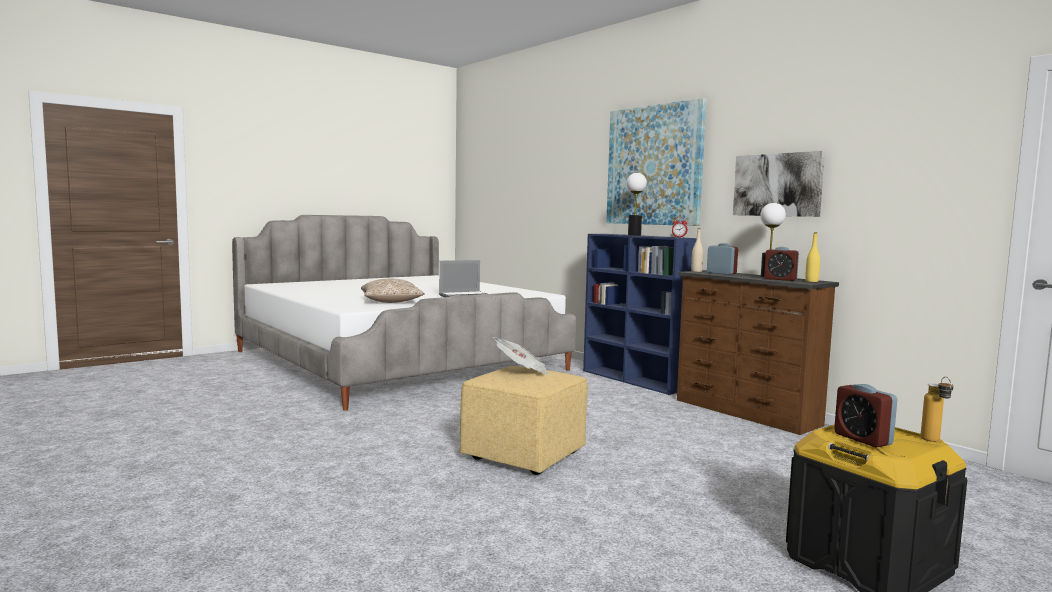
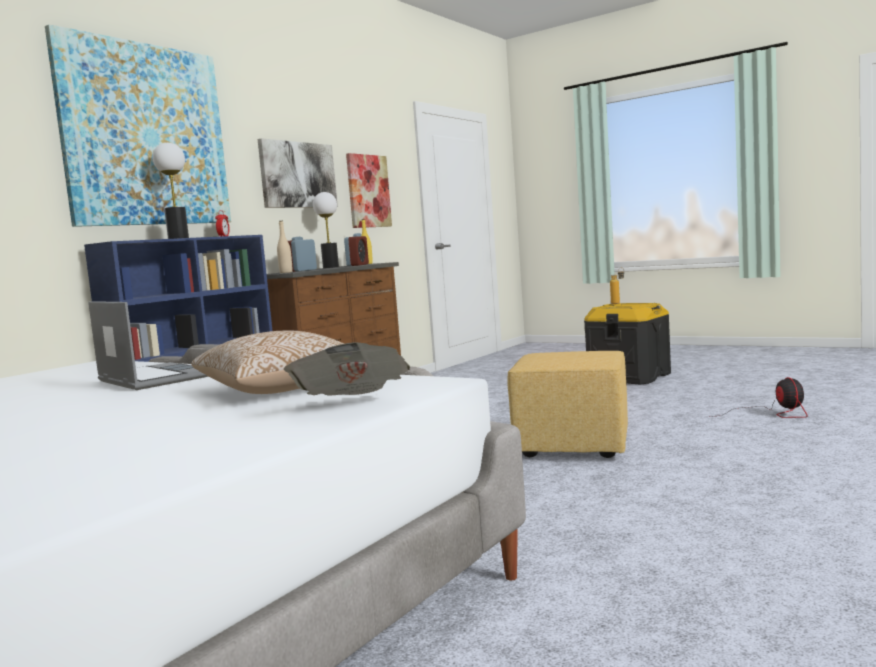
camera: 105 degrees left, 0 degrees up
(522, 371) = (552, 358): newspaper -> newspaper (353, 406)
(524, 569) = (772, 413): none -> fan
(862, 439) = (636, 305): alarm clock -> none
(883, 198) = (368, 191): none -> picture

